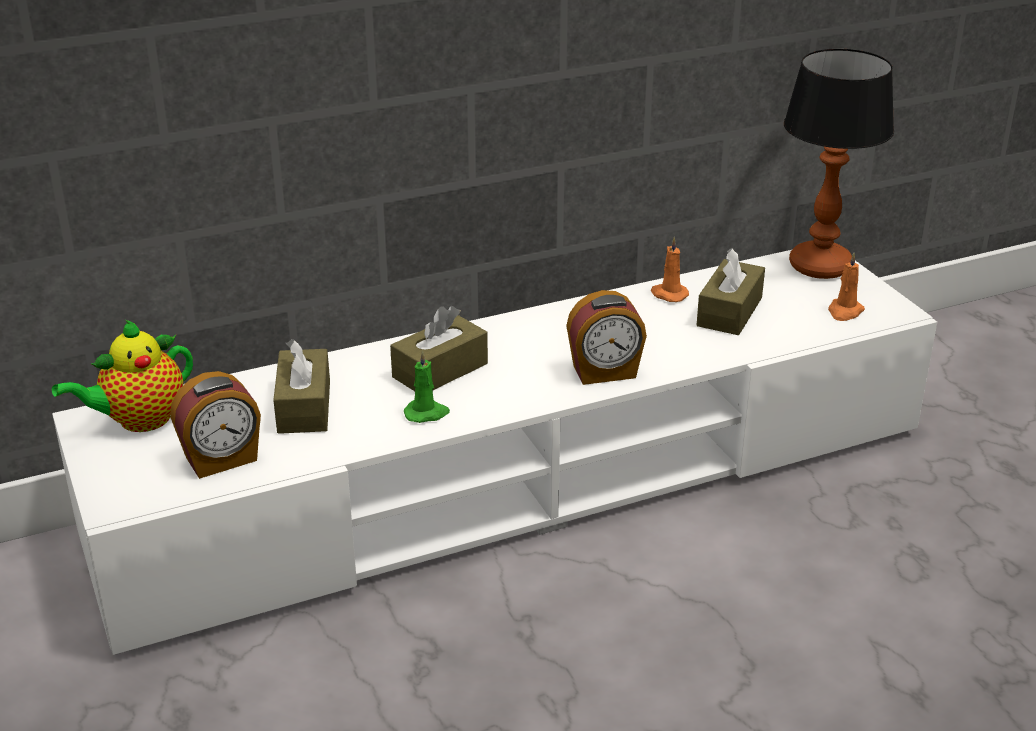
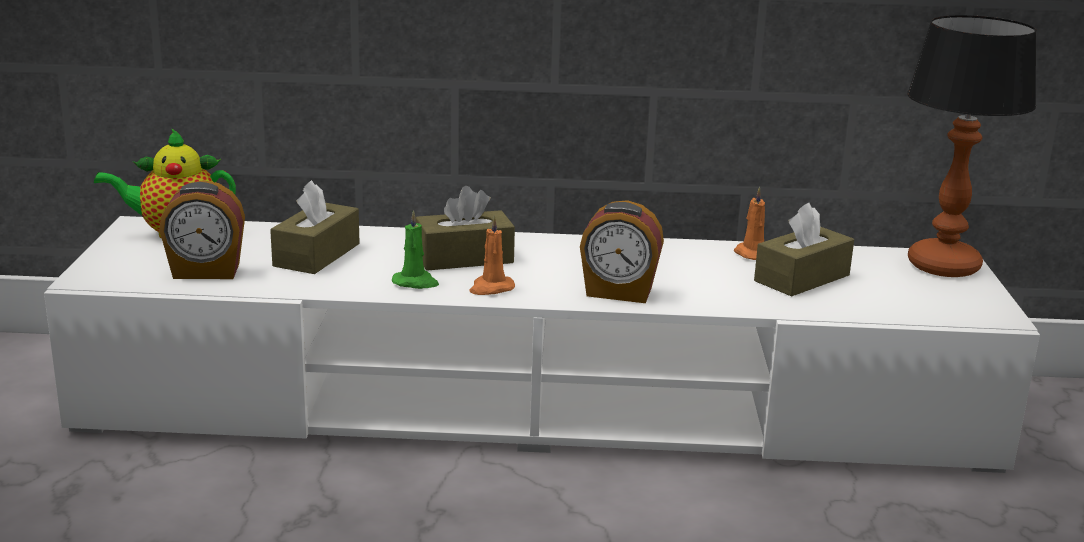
camera: 25 degrees right, 10 degrees down
(844, 312) = (933, 304): orange candle -> orange candle (491, 288)

